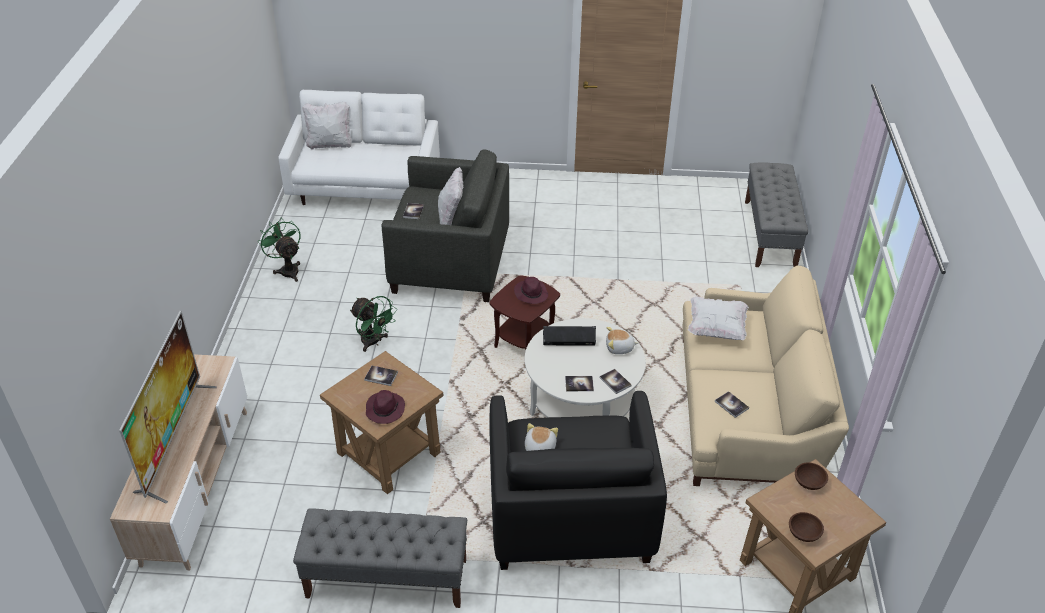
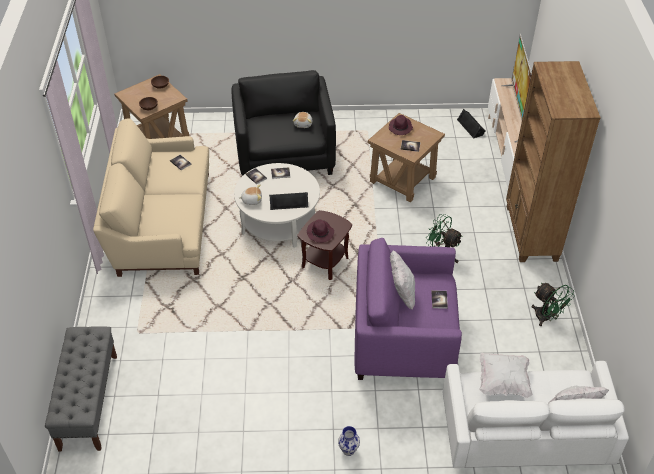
camera: 175 degrees right, 5 degrees up
(231, 550) = (471, 127): none -> black speaker
(246, 359) = (530, 233): none -> brown bookcase
(386, 578) = (382, 121): grey bench -> none
(450, 262) = (403, 338): grey armchair -> purple armchair
(523, 189) = (348, 450): none -> vase
(716, 328) = (178, 215): white pillow -> white pillow (503, 382)

